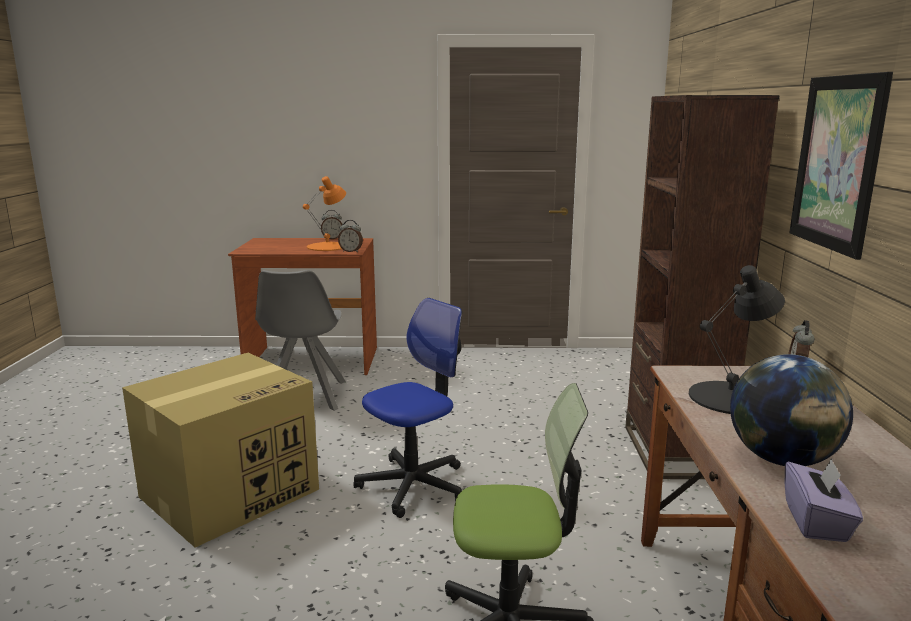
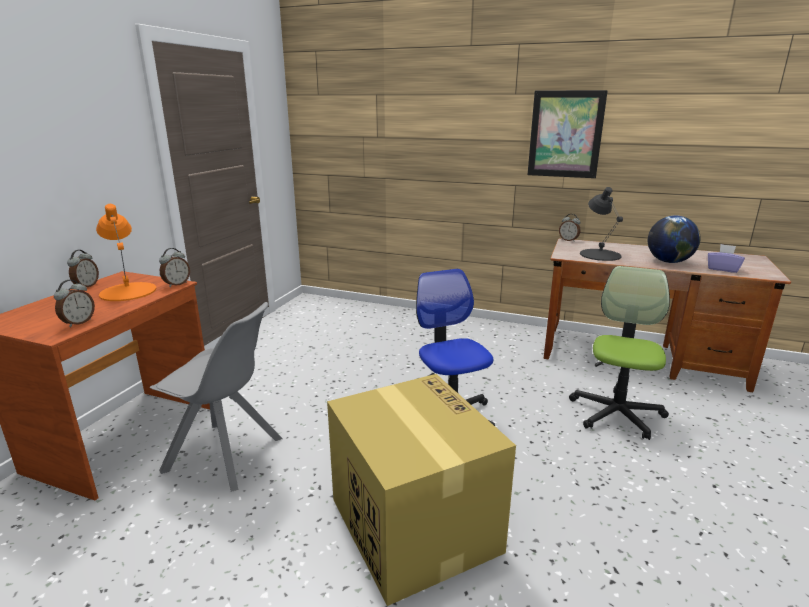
camera: 70 degrees left, 5 degrees up
(264, 250) = (78, 323): none -> alarm clock
(673, 451) = (453, 325): brown bookcase -> none

